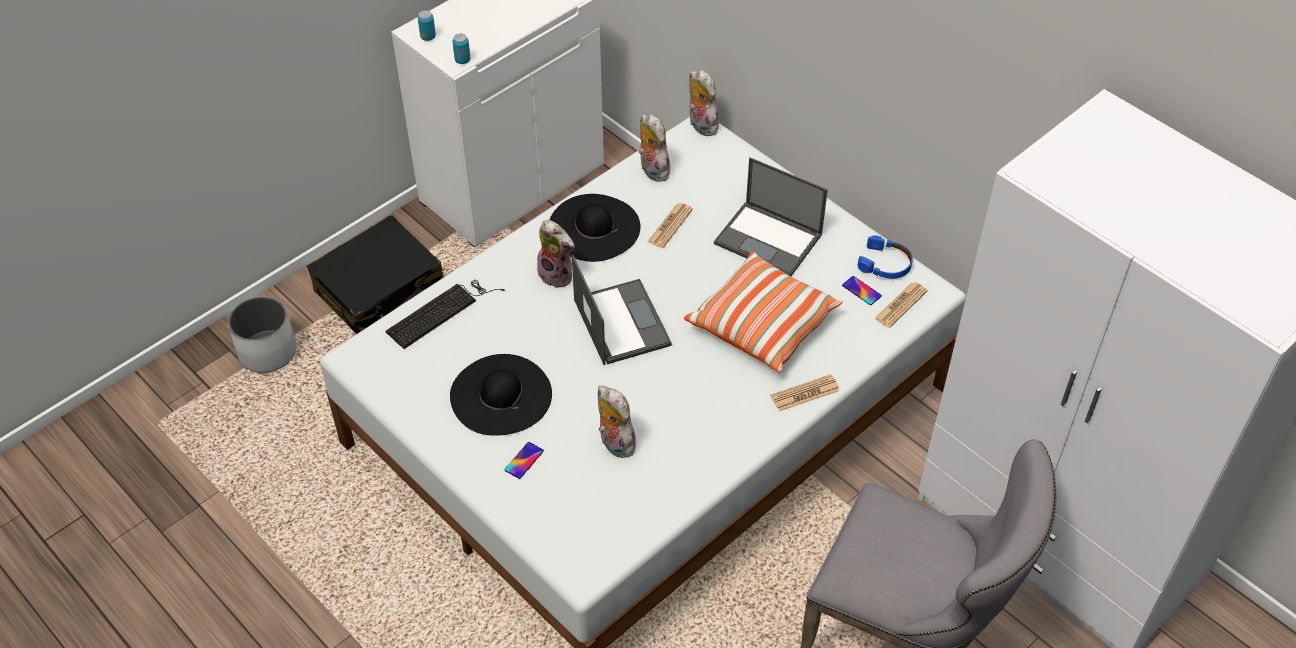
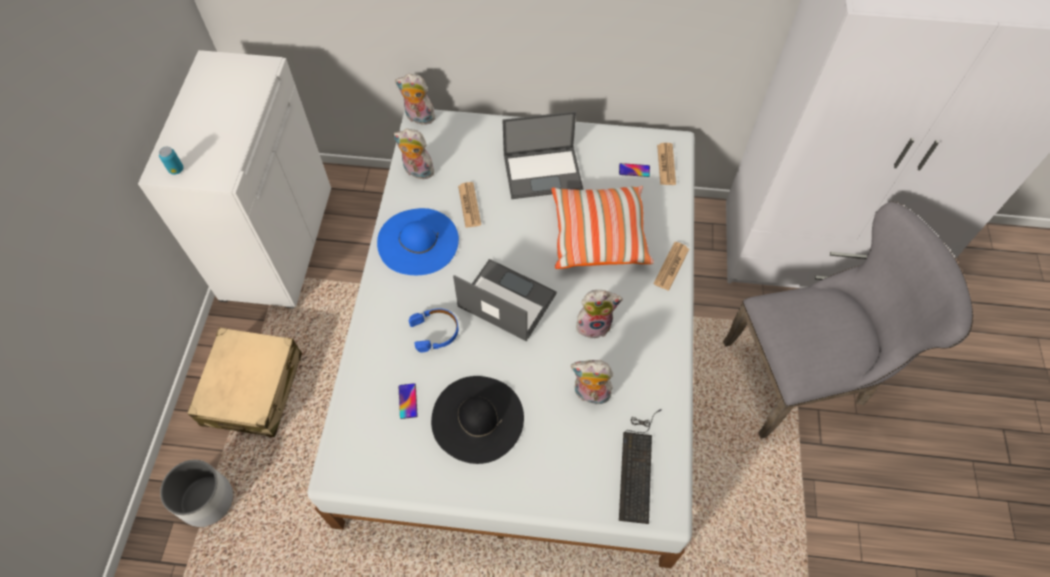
camera: 40 degrees left, 10 degrees up
(381, 291) = (253, 389): black suitcase -> beige suitcase
(442, 311) = (369, 385): keyboard -> keyboard (637, 465)
(462, 60) = (226, 172): can -> none
(524, 460) = (543, 457): phone -> phone (408, 401)
(558, 275) = (427, 295): plush toy -> plush toy (594, 324)
(593, 227) = (418, 241): black hat -> blue hat
(885, 264) = (630, 142): blue headphones -> blue headphones (435, 332)

